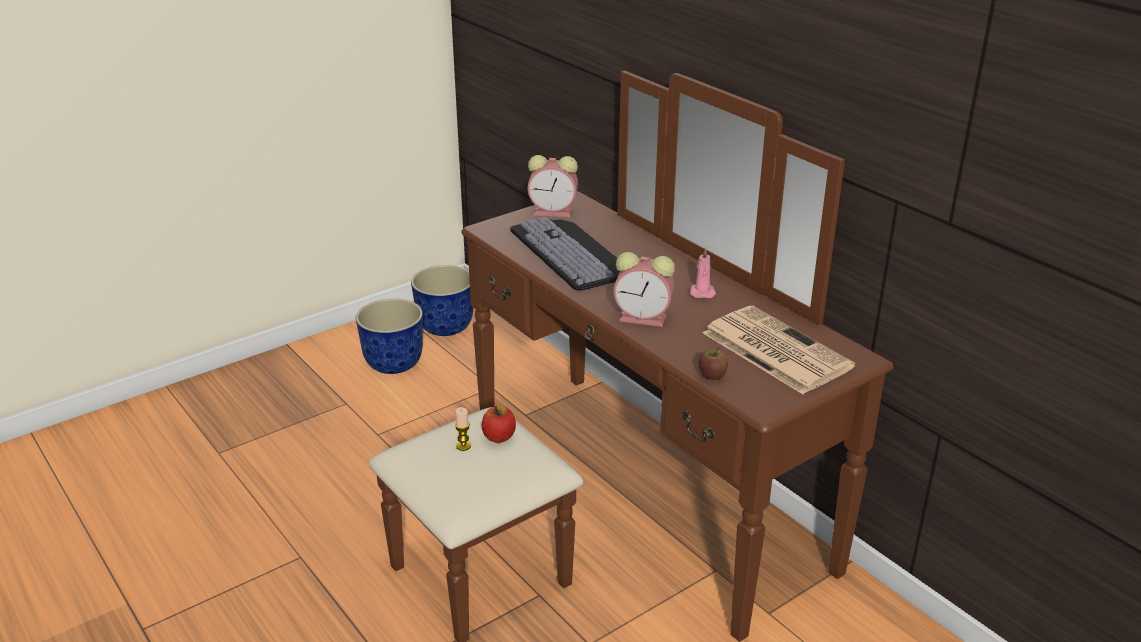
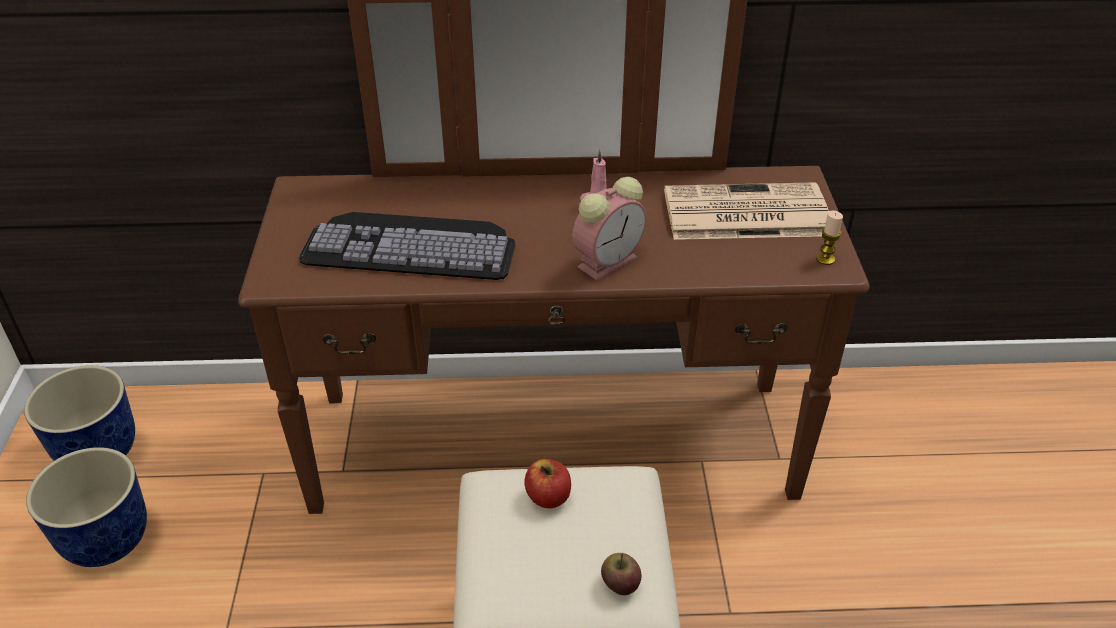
camera: 55 degrees left, 10 degrees up
(463, 446) = (538, 537): candle -> candle (825, 259)
(554, 212) = (304, 213): alarm clock -> none
(712, 375) = (756, 271): apple -> apple (620, 584)

